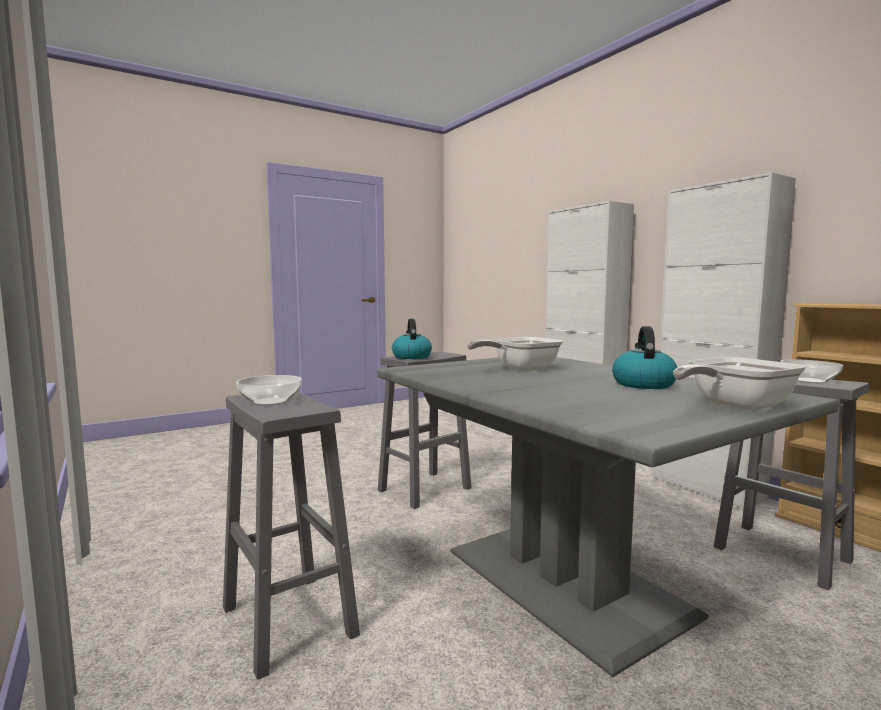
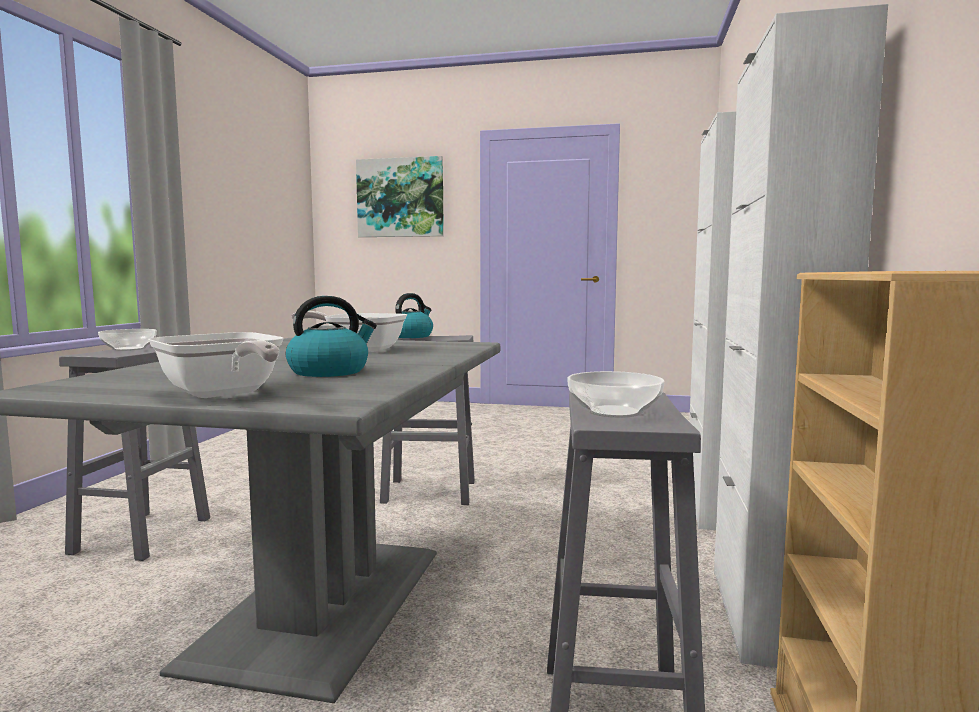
camera: 45 degrees right, 0 degrees up
(181, 217) = (400, 198): none -> picture
(734, 406) = (223, 394): frying pan -> frying pan turned 150 degrees counterclockwise

